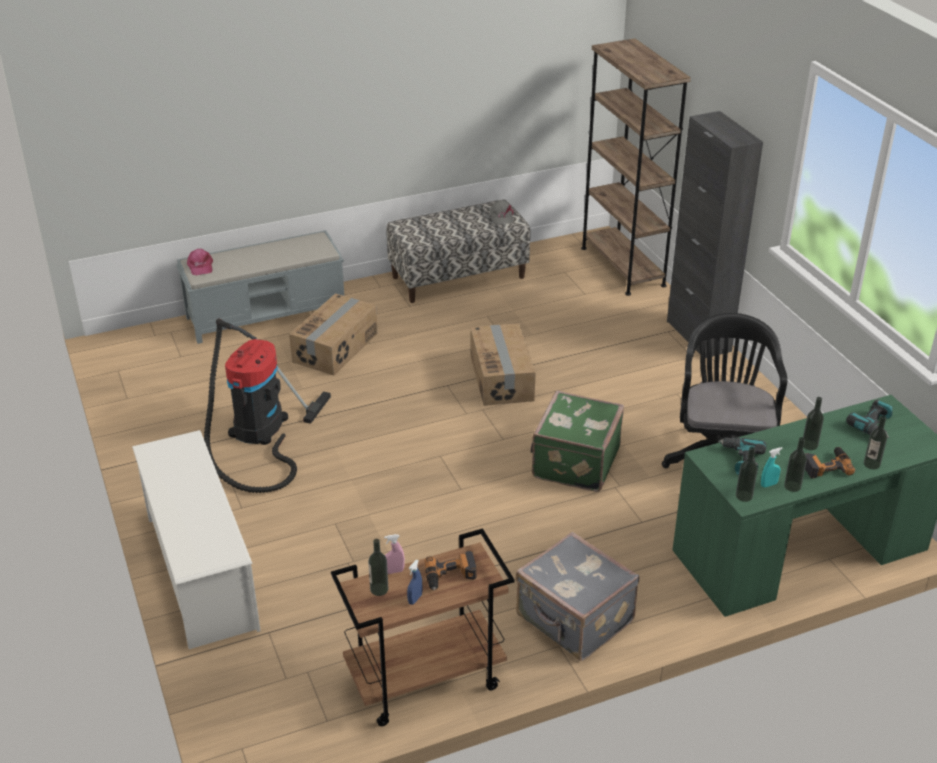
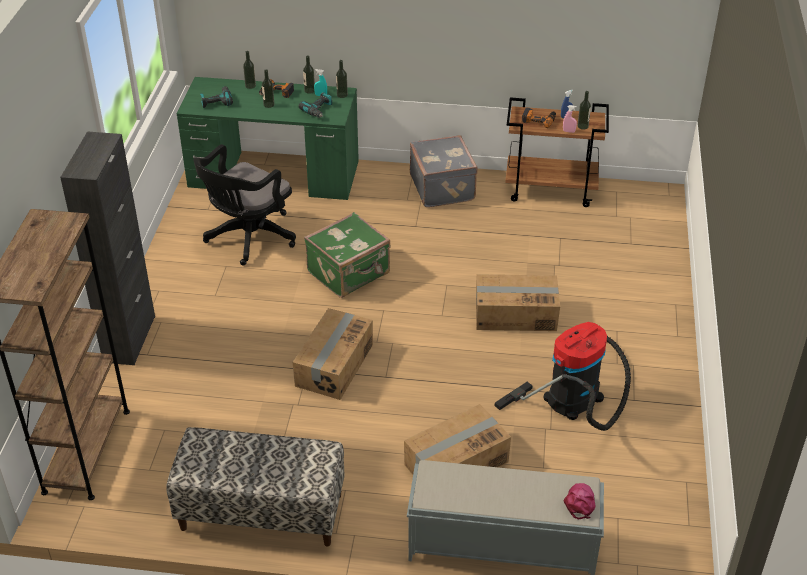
camera: 150 degrees left, 5 degrees up
(201, 571) = (663, 295): white shoe rack -> none
(363, 485) = (515, 314): none -> cardboard box
(501, 217) = (201, 453): grey cap -> none

